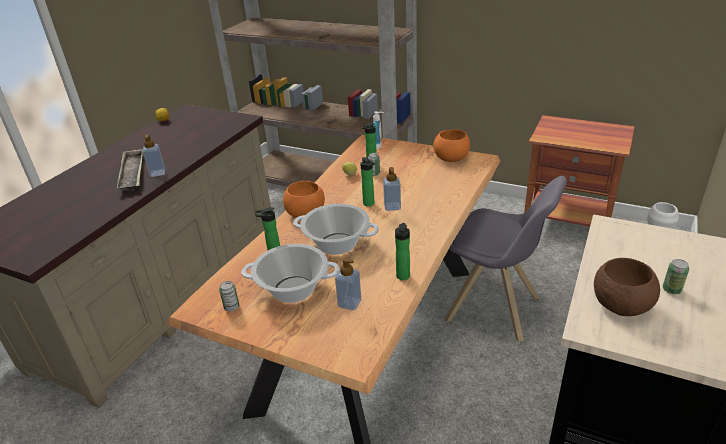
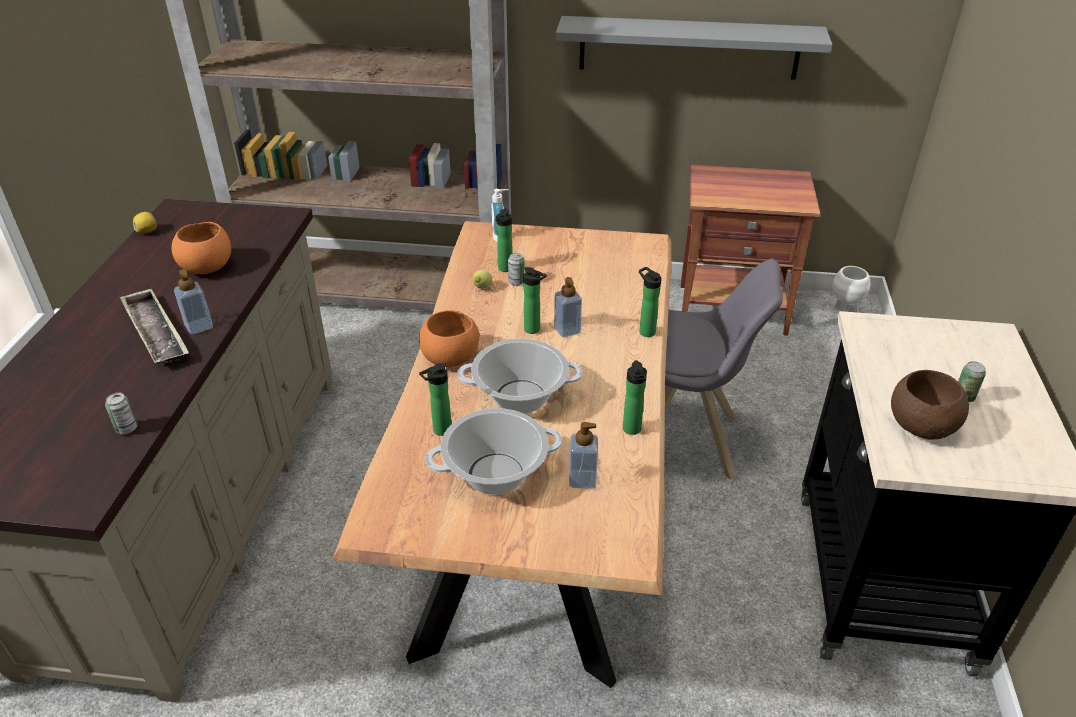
camera: 20 degrees left, 5 degrees up
(231, 307) = (423, 516): can -> can (127, 428)
(447, 214) = (645, 331): none -> bottle
(452, 158) = (611, 245): orange bowl -> orange bowl (208, 266)
(542, 28) = (688, 47): none -> grey shelf

